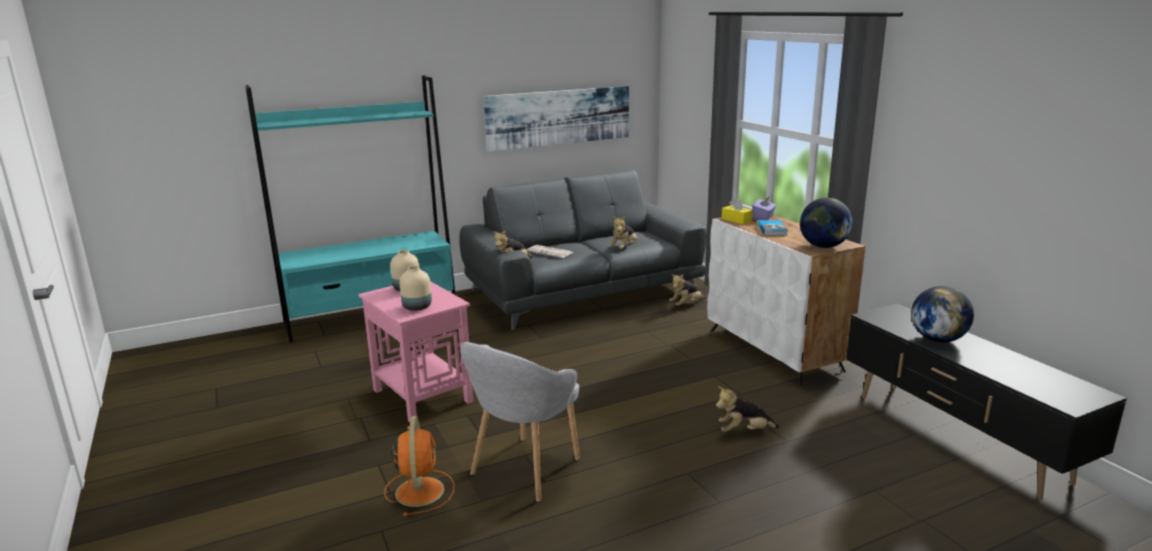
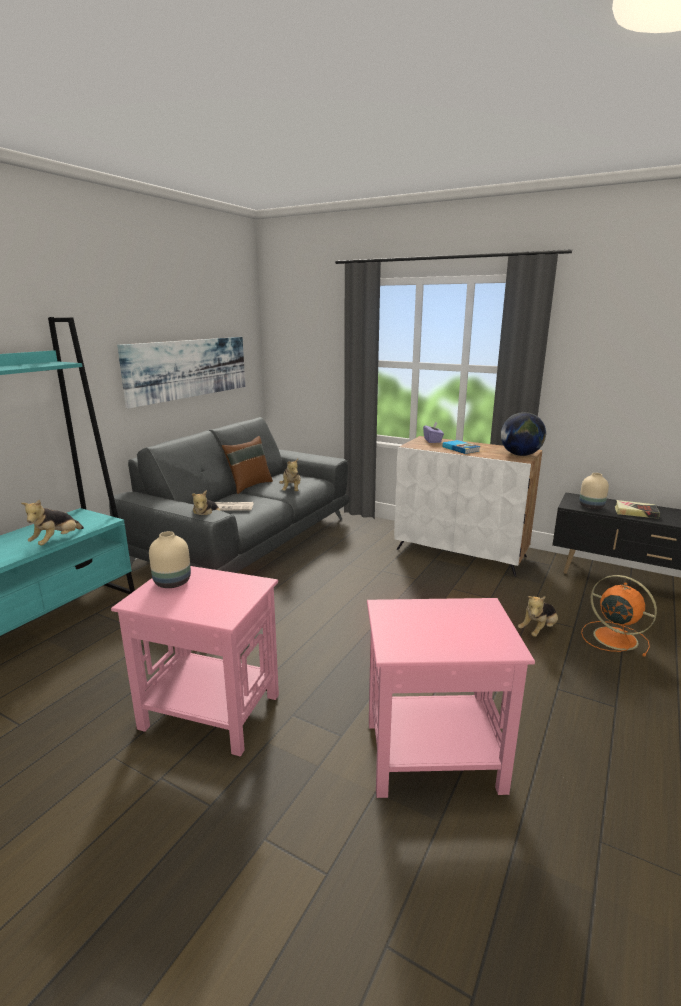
camera: 35 degrees left, 0 degrees up
(416, 307) = (222, 603): beige vase -> beige vase (591, 507)
(420, 490) = (358, 848): orange fan -> orange fan (613, 637)
(524, 470) = (431, 755): grey armchair -> pink side table
(593, 237) = (249, 486): none -> brown pillow
(686, 304) = (349, 532): plush toy -> plush toy (57, 541)
(736, 220) = (418, 445): yellow tissue box -> none
(937, 339) = (635, 512): globe -> book

